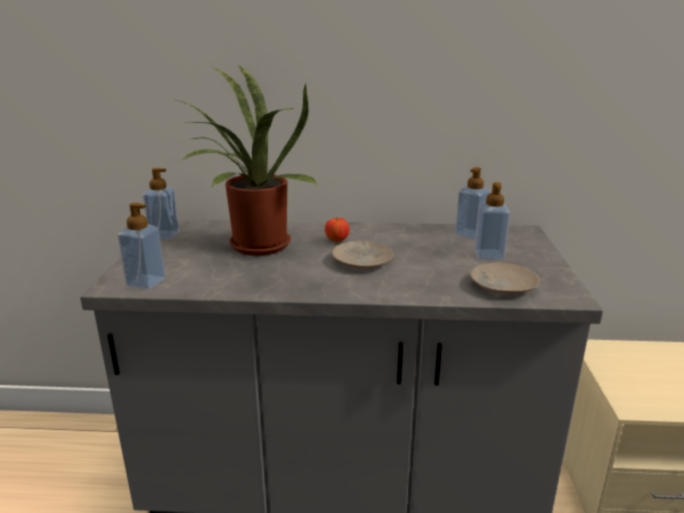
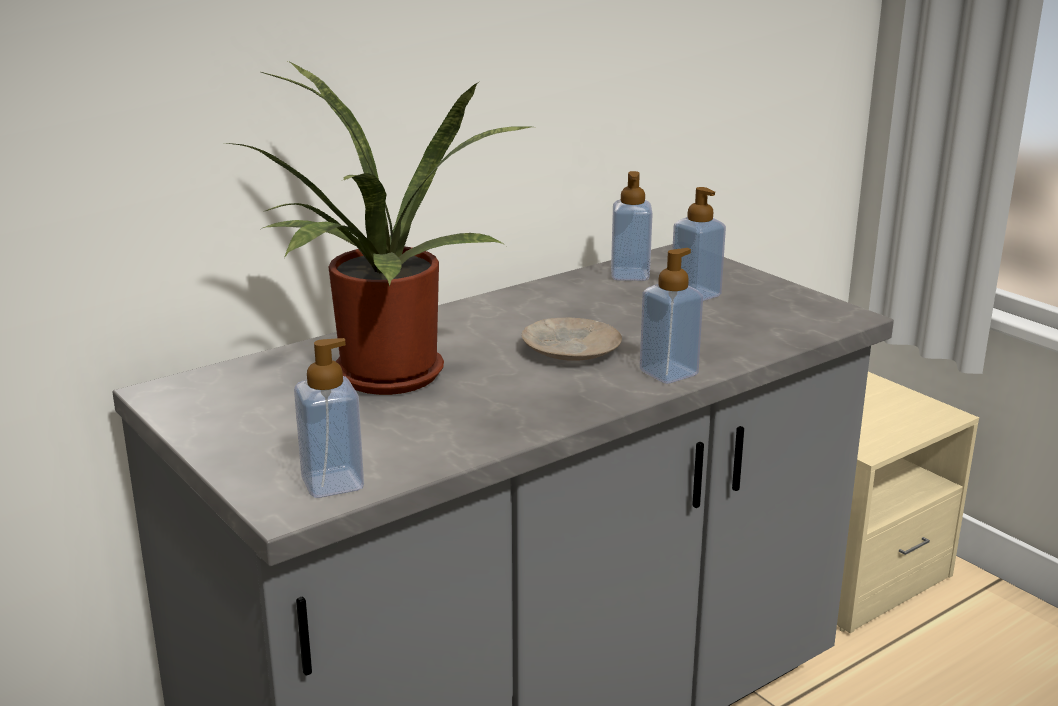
camera: 40 degrees left, 0 degrees up
(164, 235) = (194, 412): soap dispenser -> soap dispenser (668, 373)
(337, 241) = (483, 334): apple -> none
(502, 286) = (771, 326): beige plate -> none

